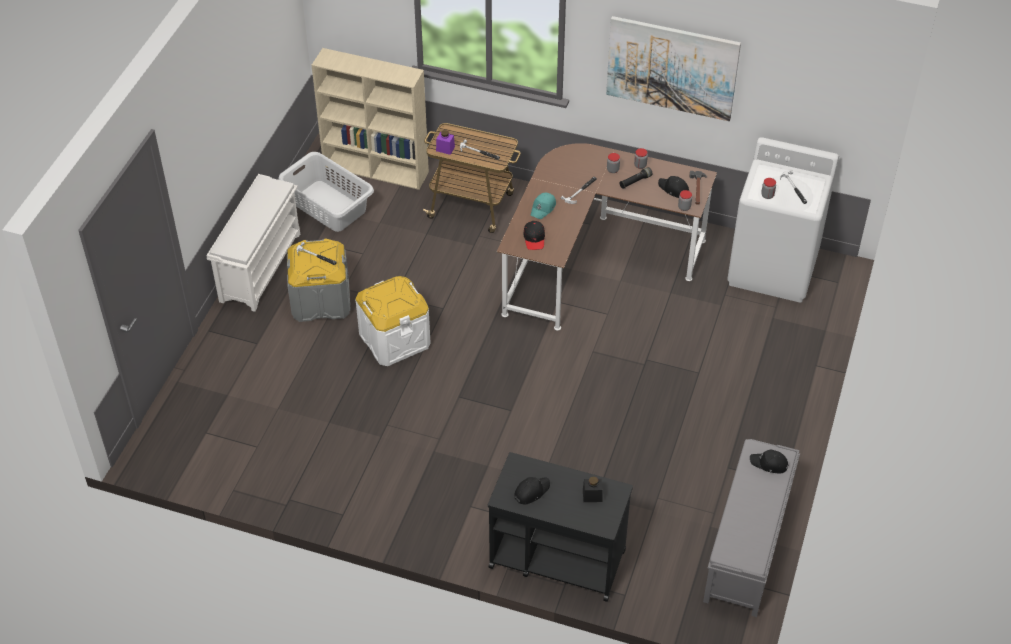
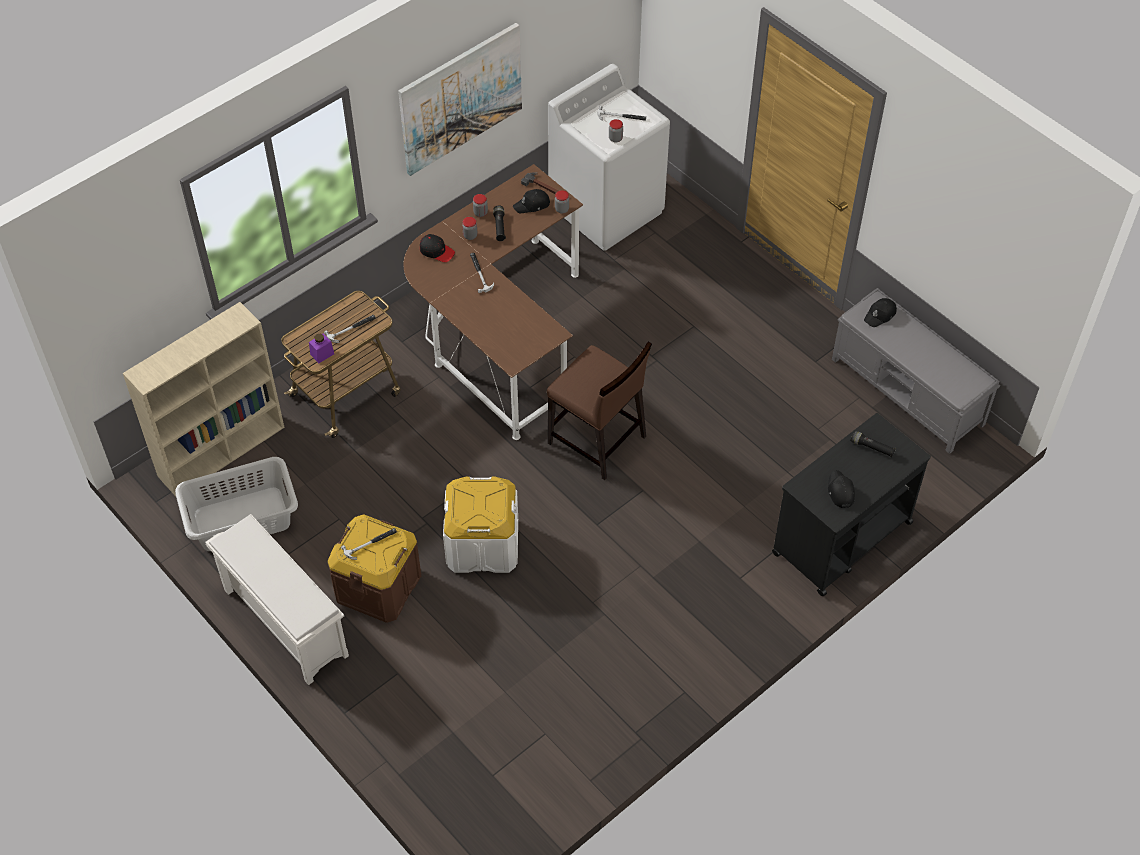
camera: 60 degrees left, 5 degrees up
(320, 300) = (378, 586): grey storage box -> brown storage box
(534, 238) = (517, 339): black cap -> black cap (436, 251)
(537, 363) = (597, 441): none -> brown chair
(543, 208) = (481, 313): turquoise cap -> none
(592, 496) = (872, 448): black jar -> black flashlight

